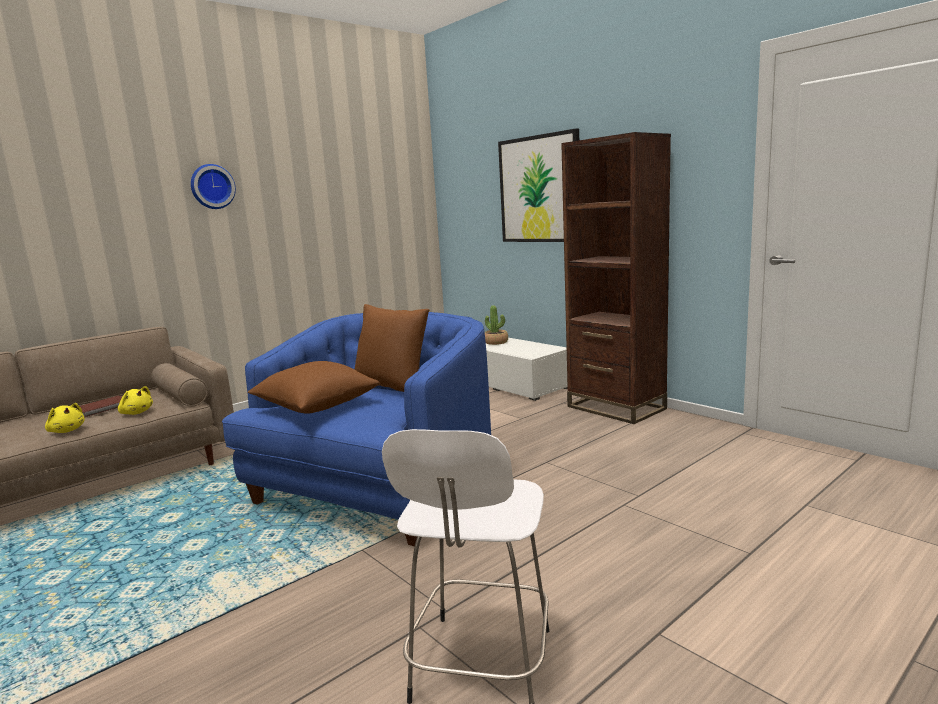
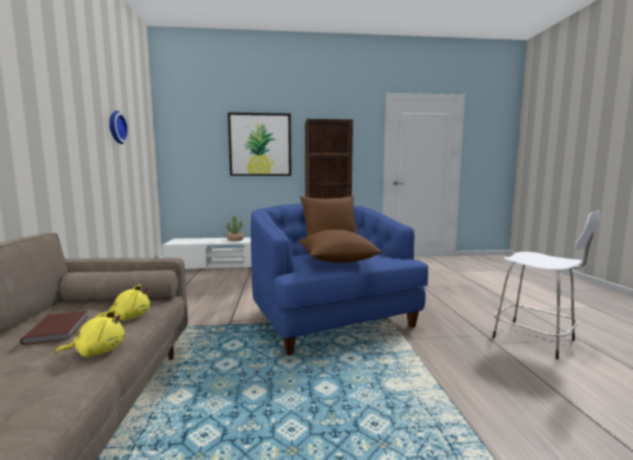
camera: 55 degrees left, 5 degrees down
(212, 187) = (44, 91): wall clock -> wall clock (116, 127)

